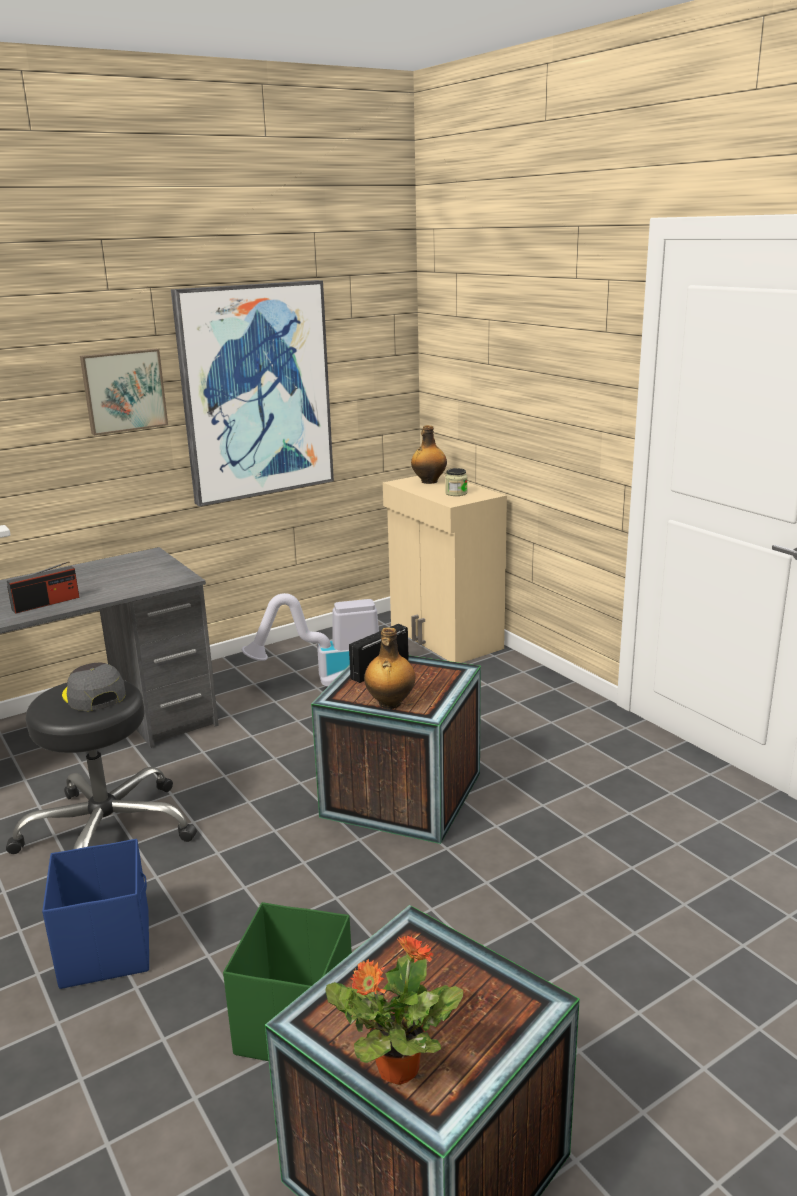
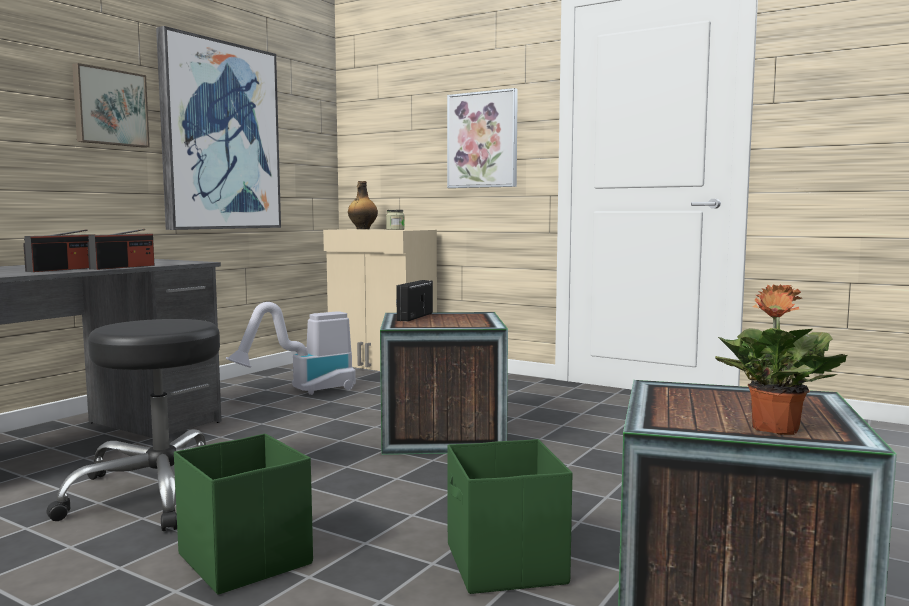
camera: 25 degrees left, 15 degrees down
(93, 695) = (163, 323): grey cap -> none
(100, 599) = (123, 267): none -> radio
(107, 948) = (245, 558): blue storage box -> green storage box
(390, 704) = (450, 325): bottle -> none
(557, 396) = (482, 140): none -> picture

